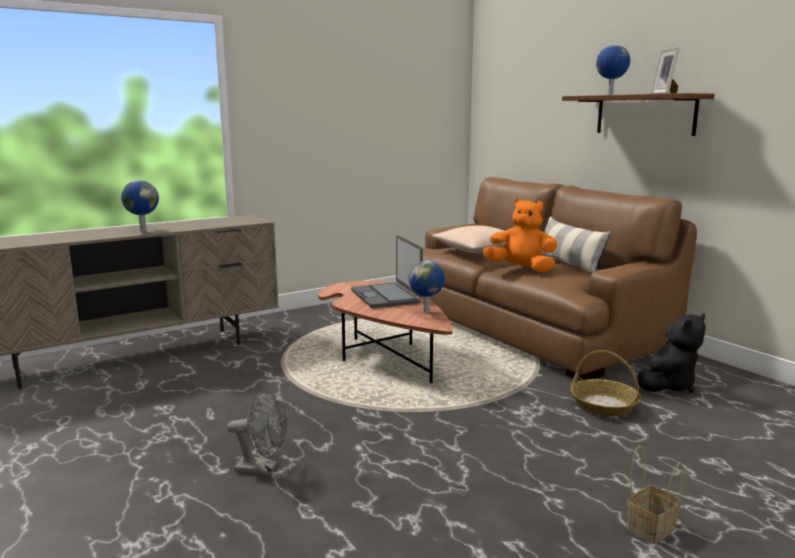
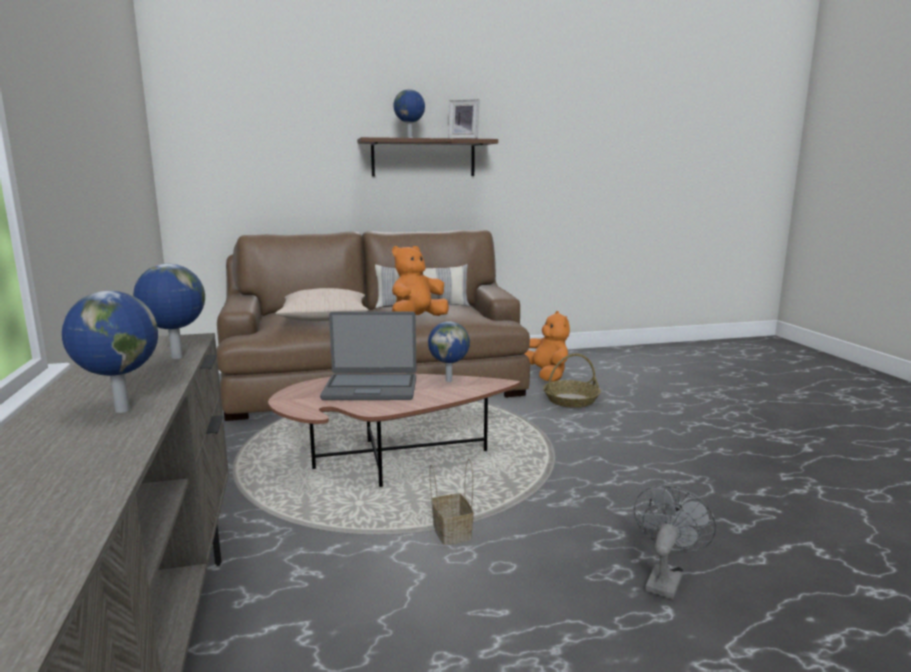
camera: 70 degrees left, 0 degrees up
(221, 224) = (176, 357): none -> globe
(651, 527) = (752, 431): basket -> basket (450, 531)
(668, 385) = (546, 375): black plush toy -> orange plush toy

